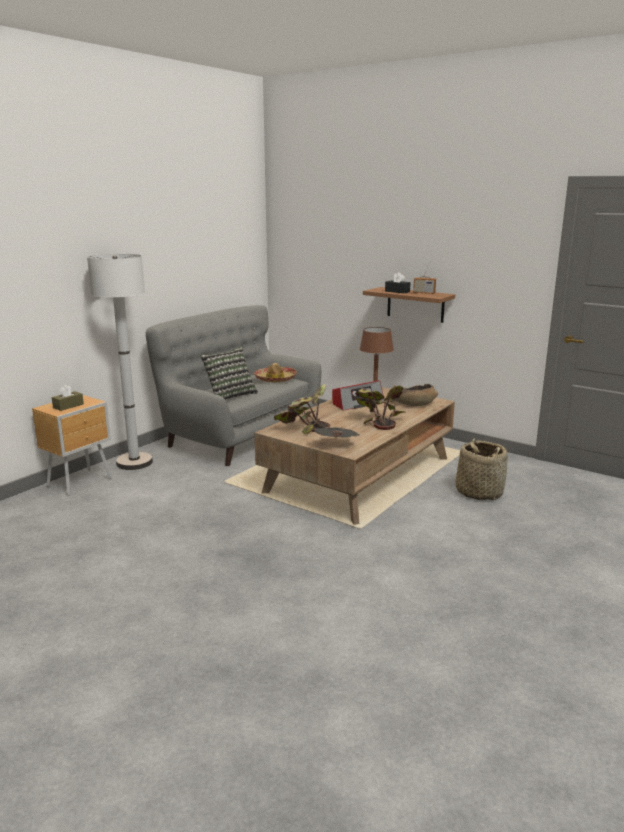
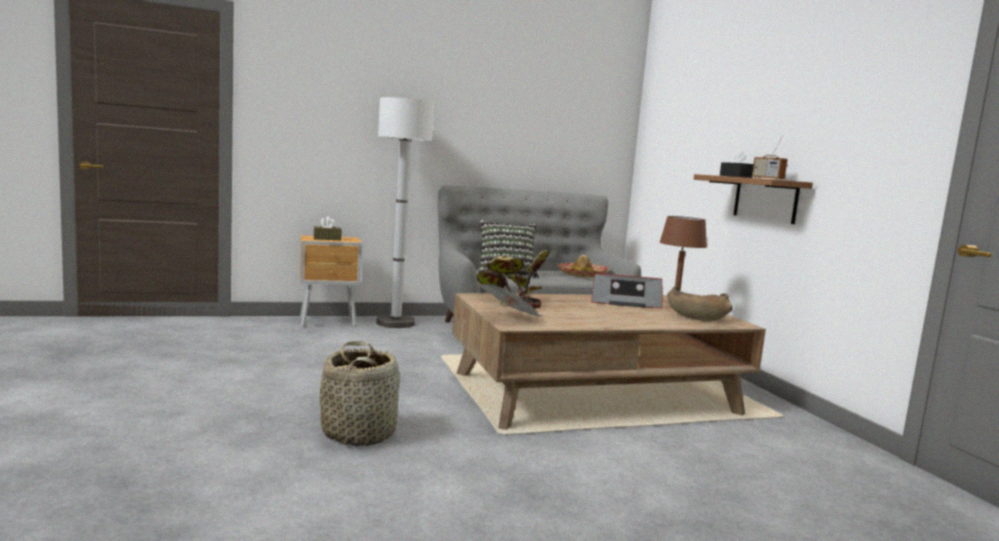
camera: 35 degrees right, 10 degrees down
(377, 421) = (611, 317): potted plant -> none
(478, 492) = (731, 459): basket -> basket (359, 432)

